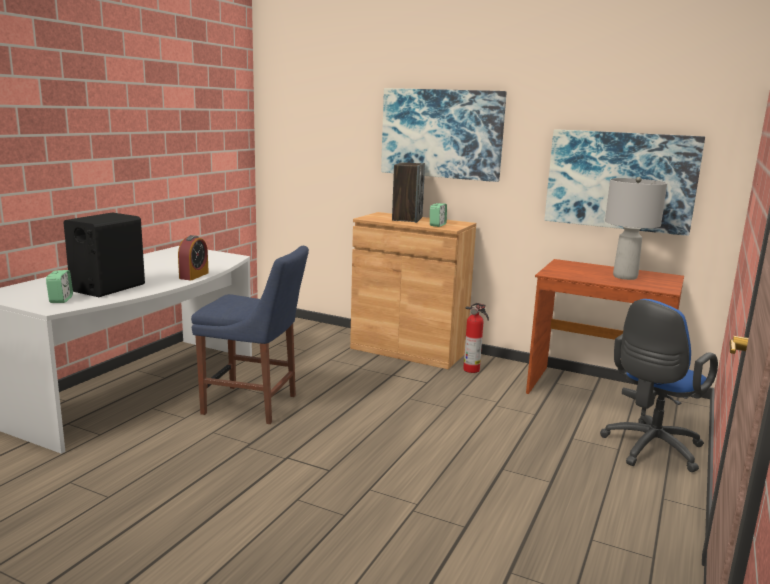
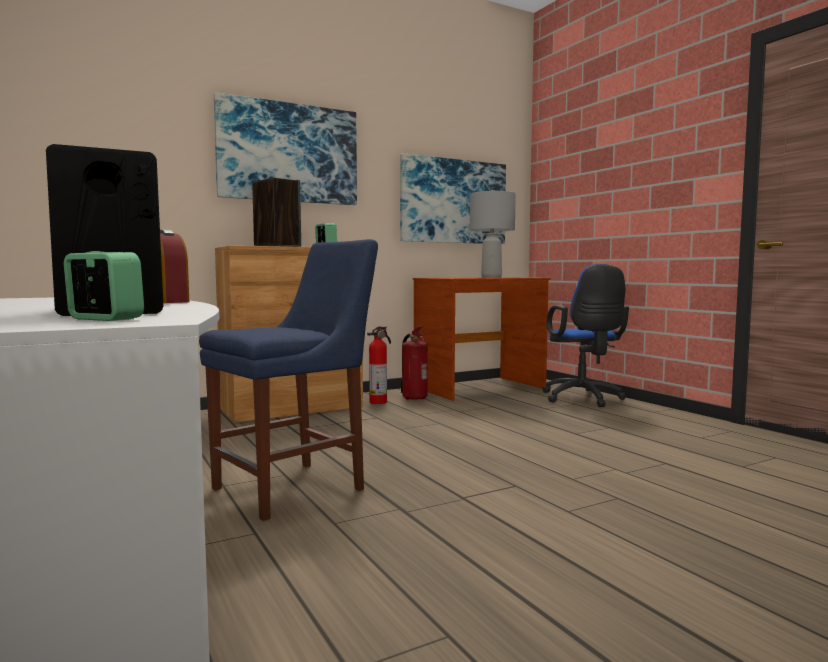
camera: 55 degrees left, 10 degrees down
(506, 378) = (414, 398): none -> fire extinguisher

